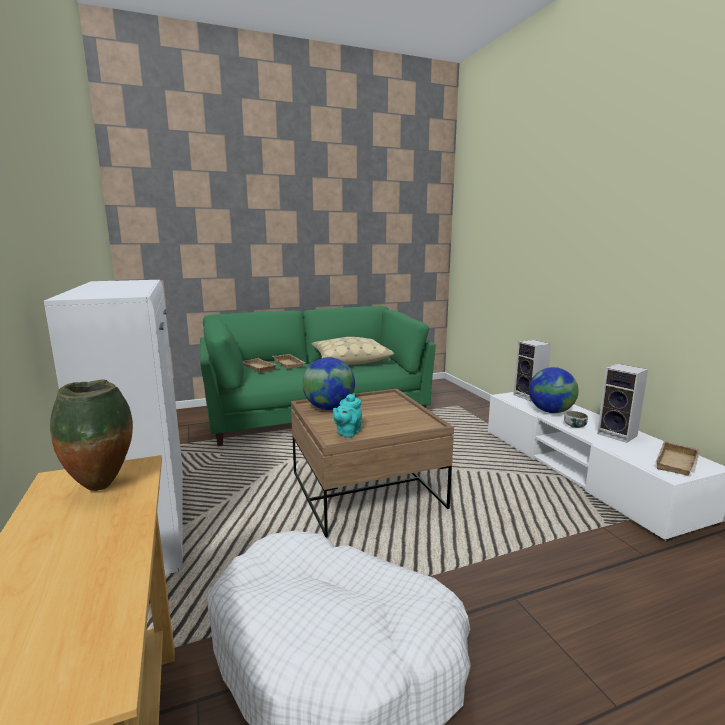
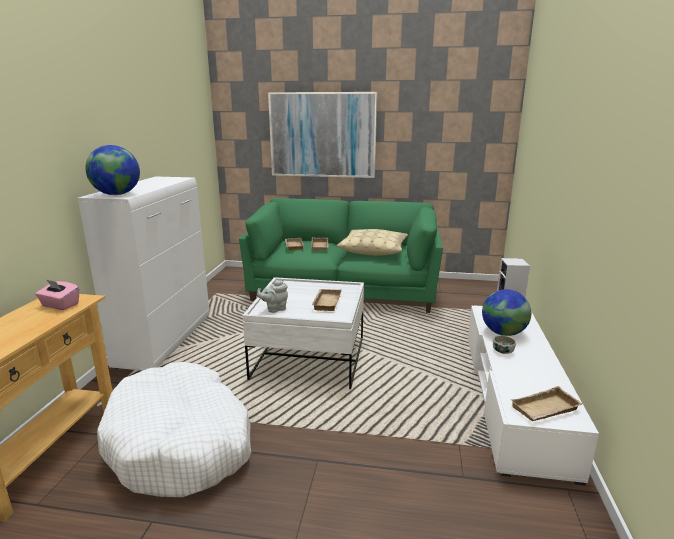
camera: 30 degrees right, 5 degrees up
(103, 487) = (60, 305): vase -> pink tissue box
(261, 236) = (323, 135): none -> picture
(329, 408) = (292, 288): globe -> globe (117, 194)
(347, 433) = (274, 309): turquoise teapot -> grey teapot
(366, 490) = (309, 358): brown coffee table -> white coffee table
(390, 414) = (326, 302): none -> beige tray
(619, 435) = (534, 370): speaker -> none

